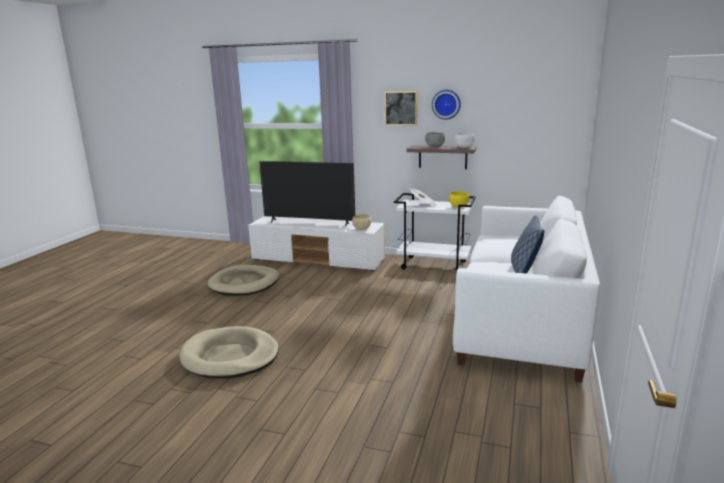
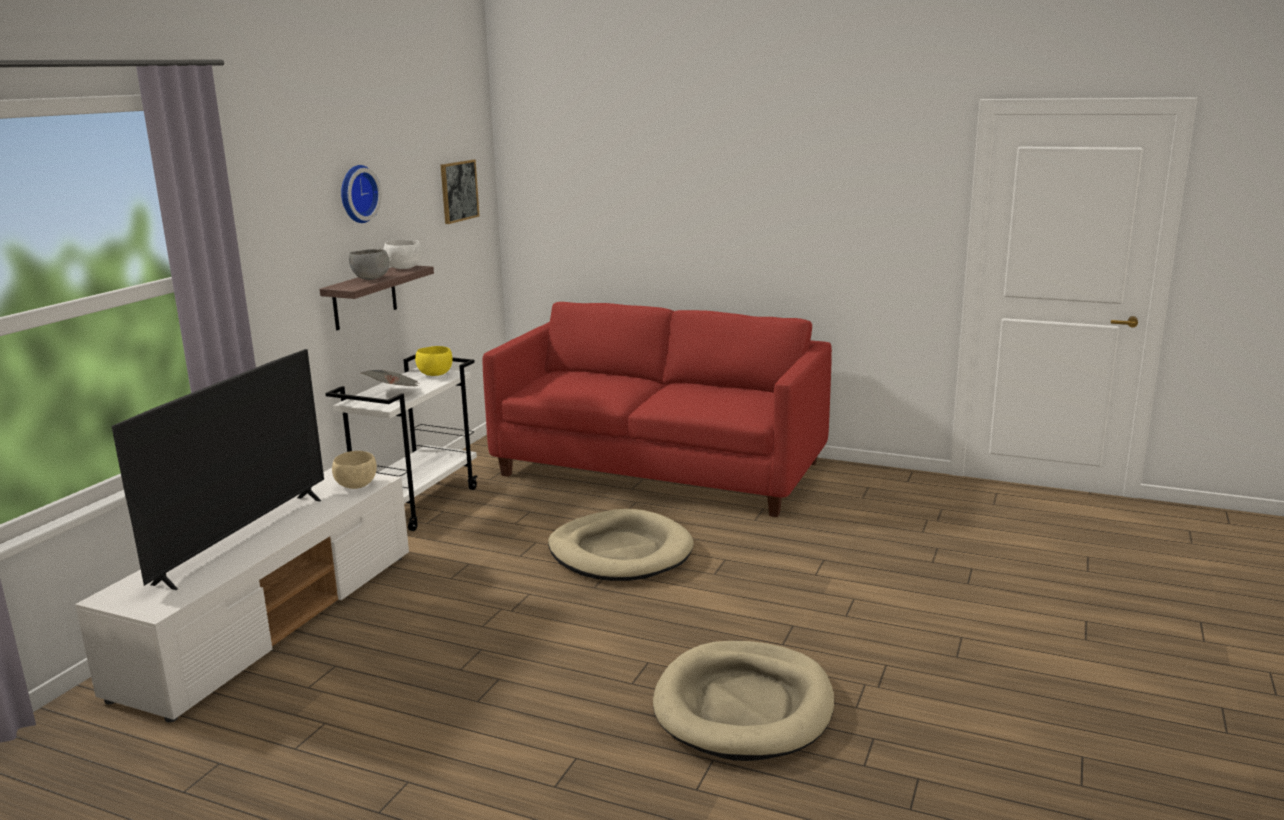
camera: 85 degrees left, 0 degrees up
(244, 283) = (356, 723): beige dog bed -> beige dog bed (620, 552)
(401, 108) = (294, 213): picture -> picture (458, 191)
(521, 320) = (660, 469): white sofa -> red sofa
(524, 271) = (700, 387): pillow -> none

